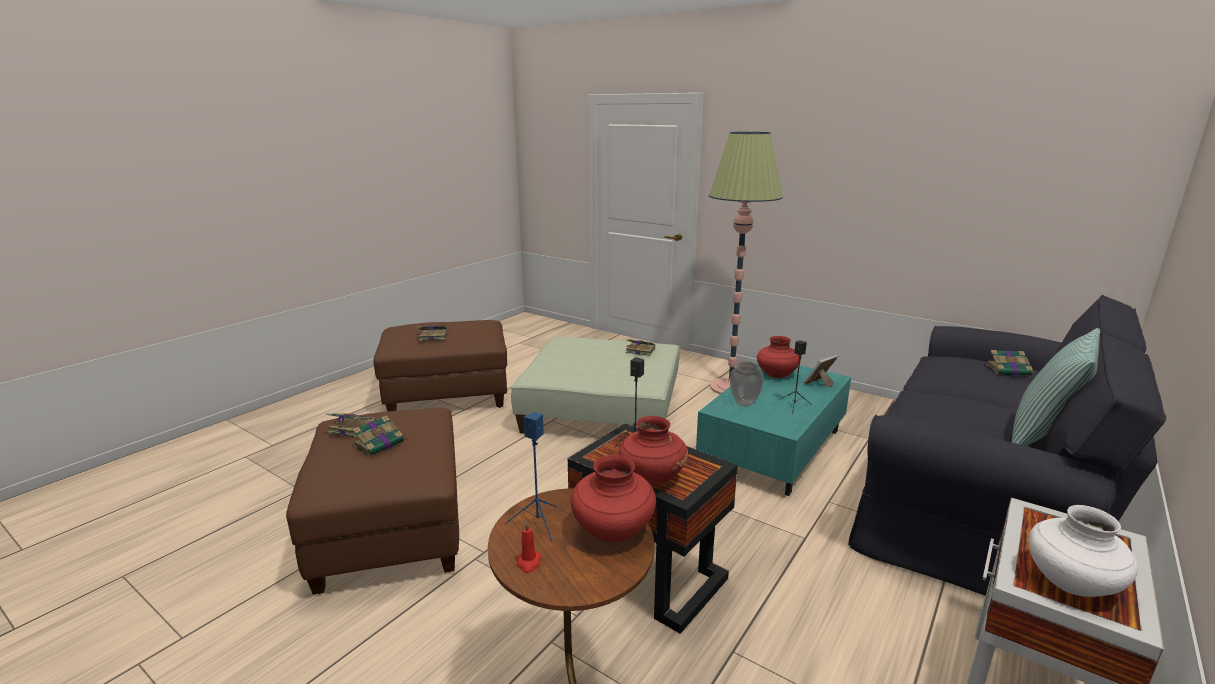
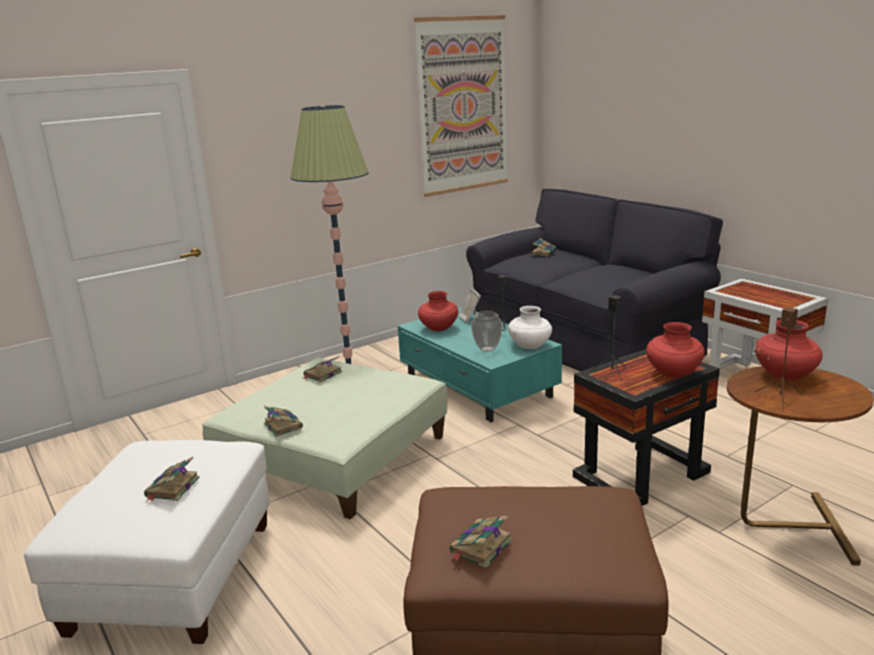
camera: 70 degrees left, 0 degrees up
(380, 443) = (534, 522): book -> book (282, 425)
(448, 395) = (174, 577): brown ottoman -> white ottoman
(528, 563) = (831, 404): red candle -> none
(538, 523) = (780, 398): blue speaker -> brown speaker
(1013, 156) = (463, 106): none -> picture
(1042, 437) = (637, 269): pillow -> none
(1071, 584) = (785, 299): white vase -> white vase (530, 346)

